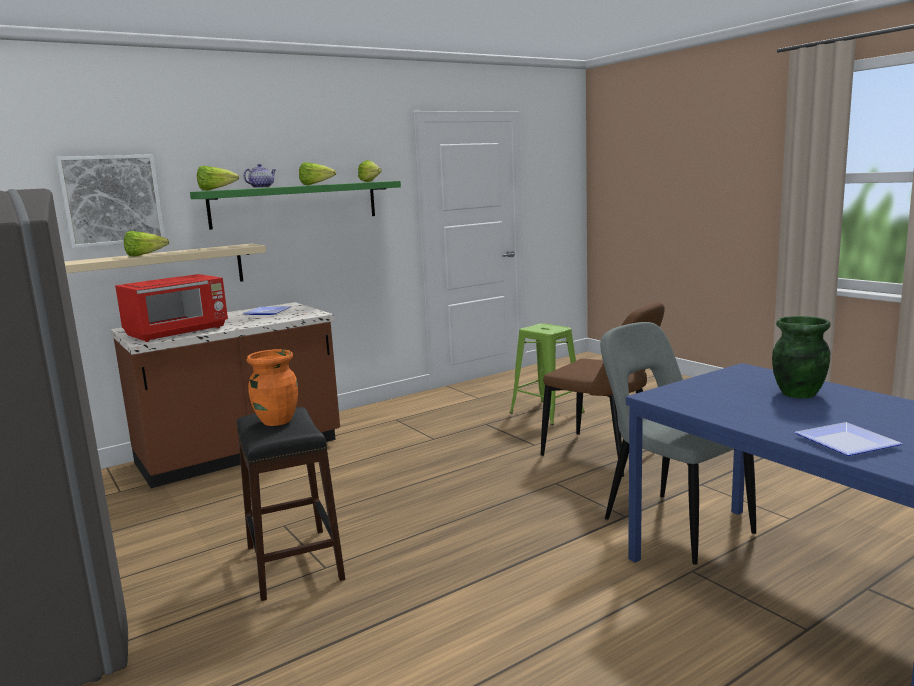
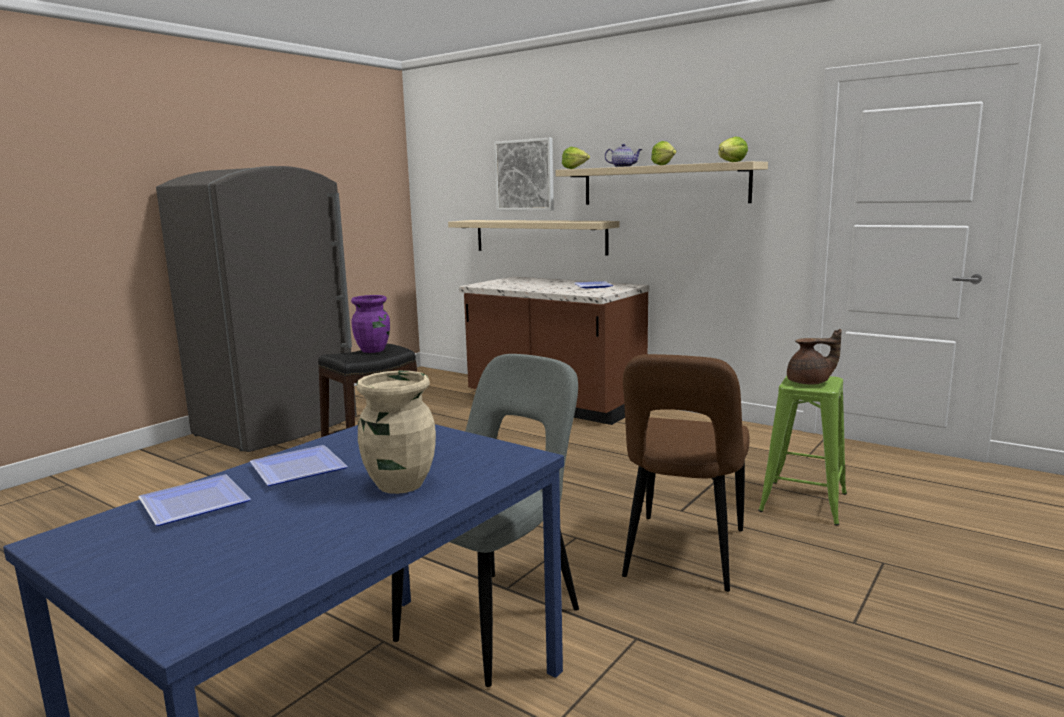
camera: 70 degrees right, 0 degrees up
(144, 255) = (522, 221): lettuce -> none
(178, 332) = (506, 285): red microwave -> none
(277, 421) = (373, 350): orange vase -> purple vase
(295, 204) = (663, 185): green shelf -> beige shelf
(548, 328) = (810, 382): none -> brown teapot
(771, 418) = (296, 471): none -> plate
(797, 394) = (400, 484): green vase -> beige vase

